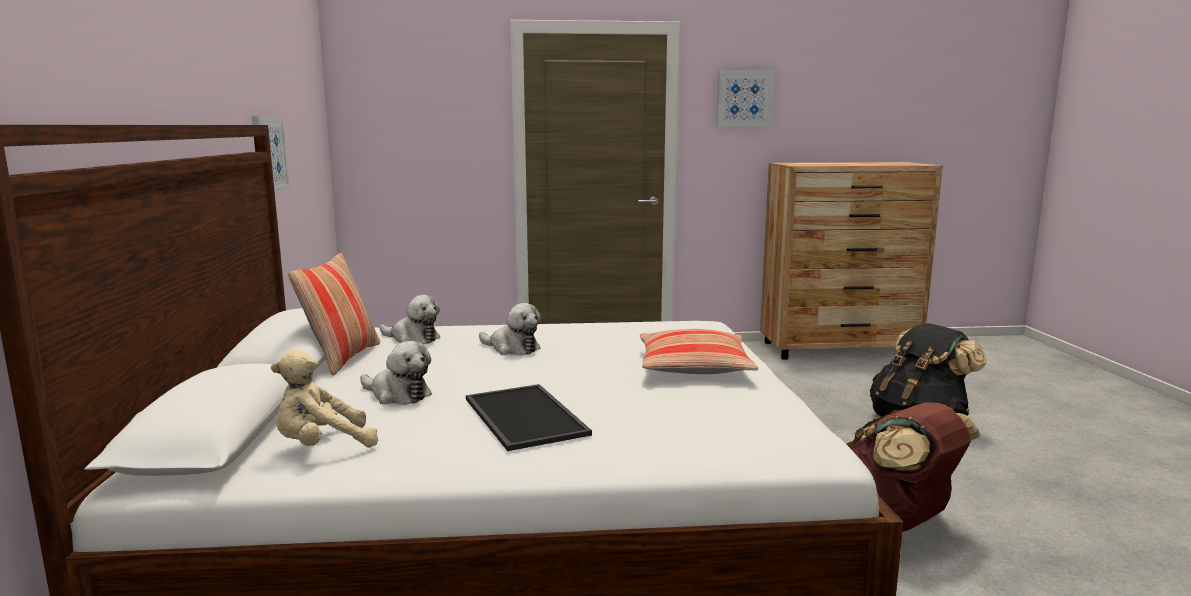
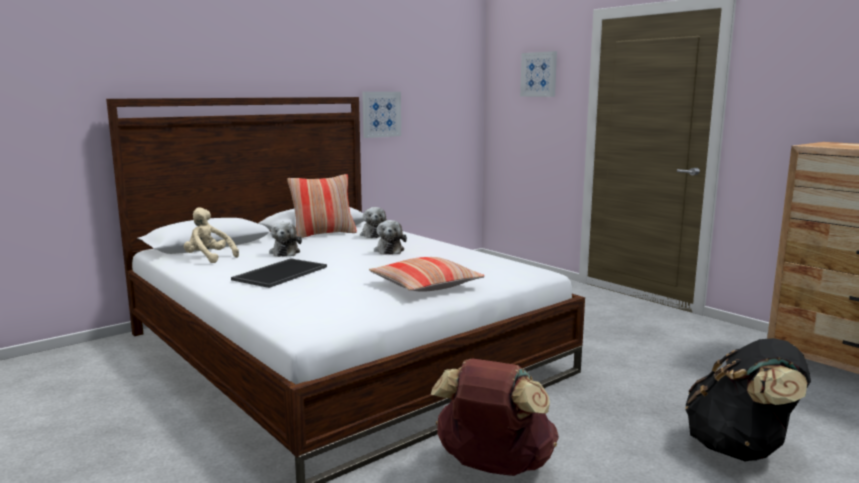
camera: 55 degrees right, 0 degrees up
(744, 99) = (800, 69): picture -> picture (539, 74)

